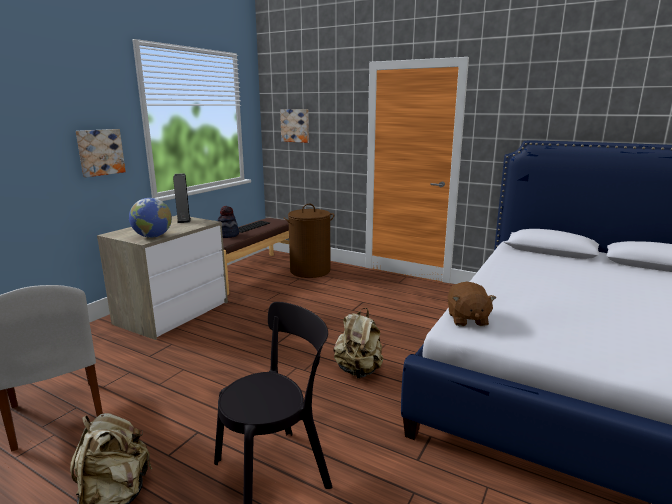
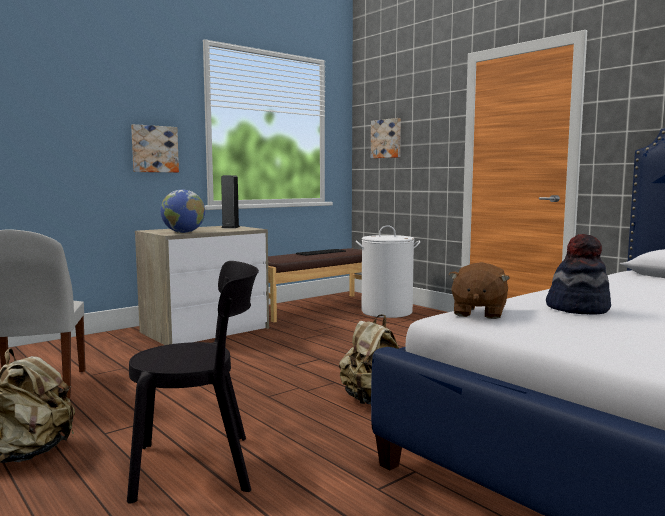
camera: 20 degrees right, 10 degrees down
(227, 235) = (287, 256): hat -> hat (578, 308)
(310, 271) = (387, 312): brown laundry basket -> white laundry basket

